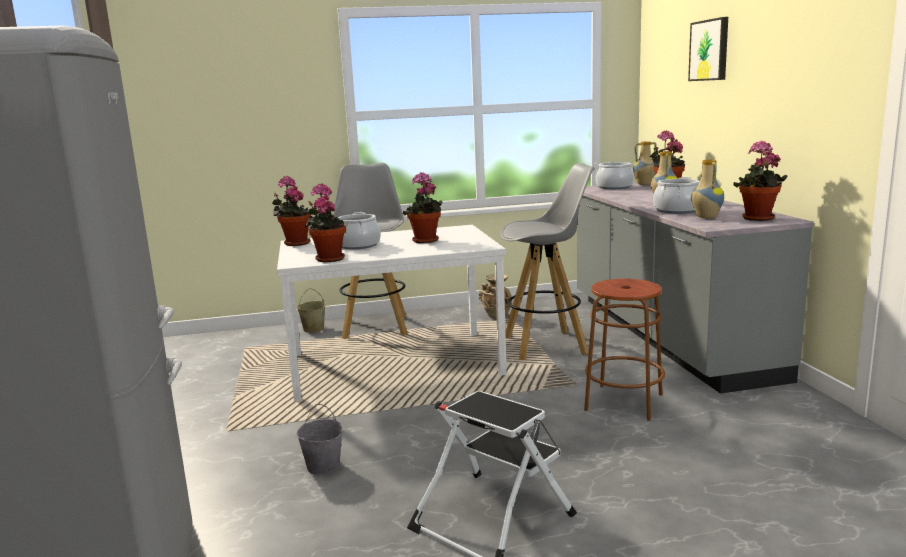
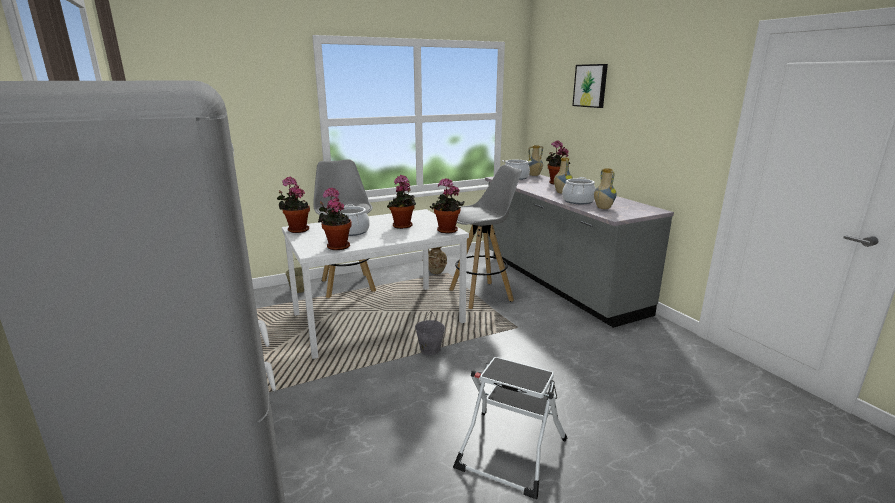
camera: 15 degrees left, 5 degrees up
(323, 466) = (362, 417): grey bucket -> grey bucket (429, 349)
(624, 402) = (555, 339): brown stool -> none
(757, 219) = (637, 210): potted plant -> potted plant (446, 231)

